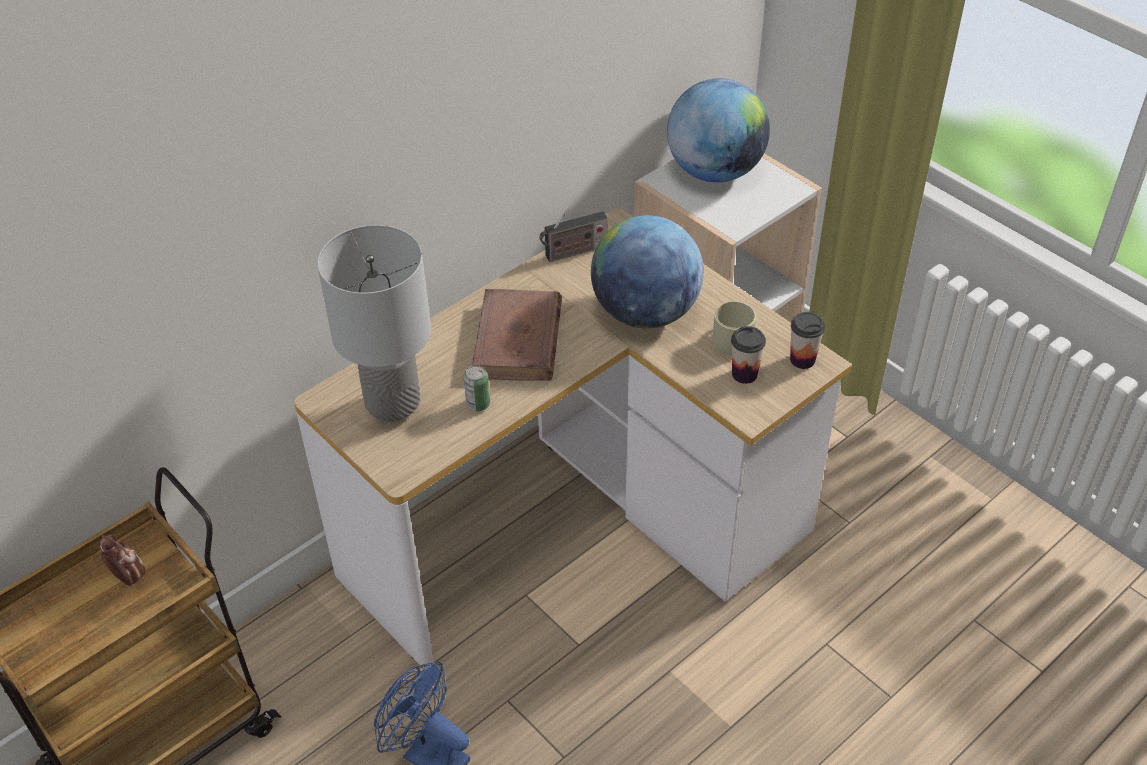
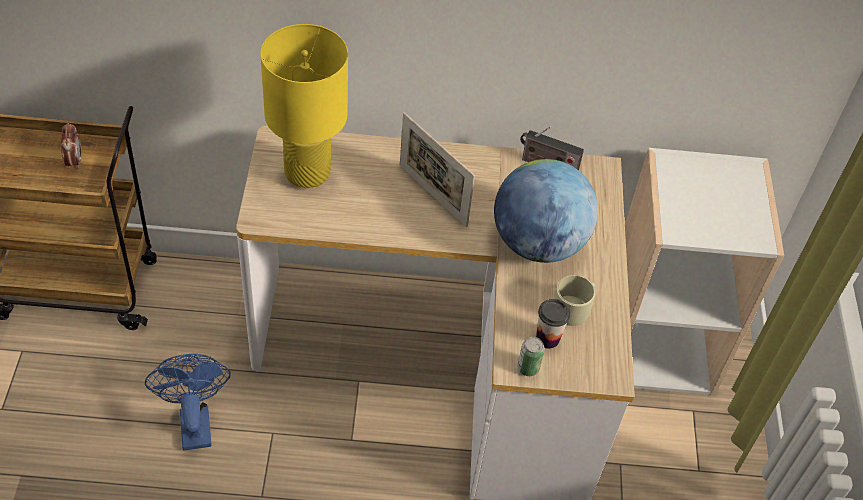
camera: 40 degrees right, 5 degrees up
(394, 406) = (308, 175): grey table lamp -> yellow table lamp
(478, 404) = (356, 215): can -> can (528, 368)
(518, 341) = (433, 195): brown book -> picture frame
(715, 171) = (716, 183): globe -> none
(802, 360) = (602, 363): cup -> none

